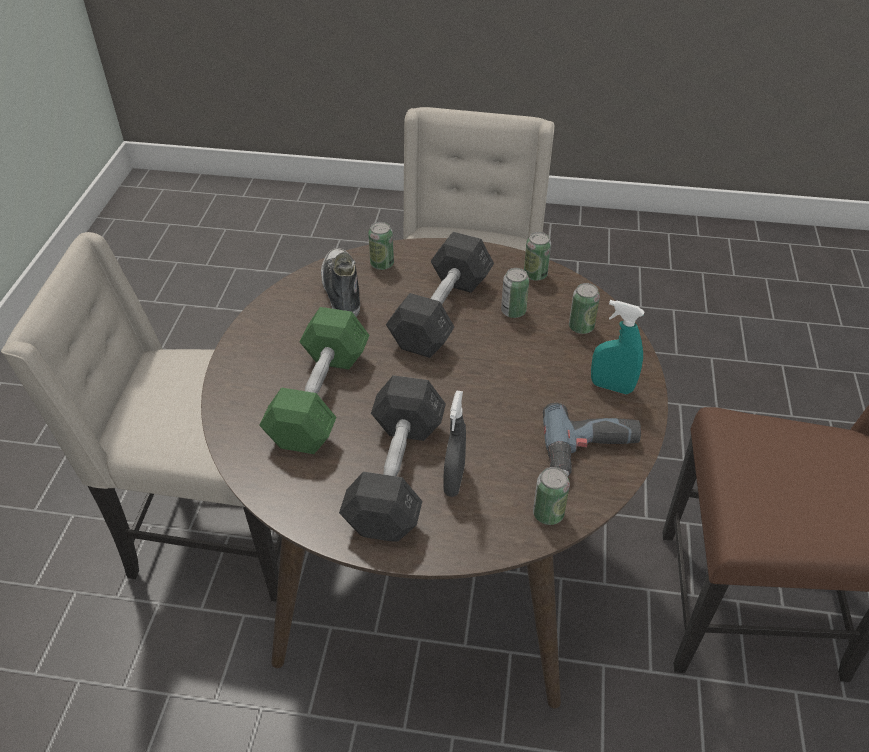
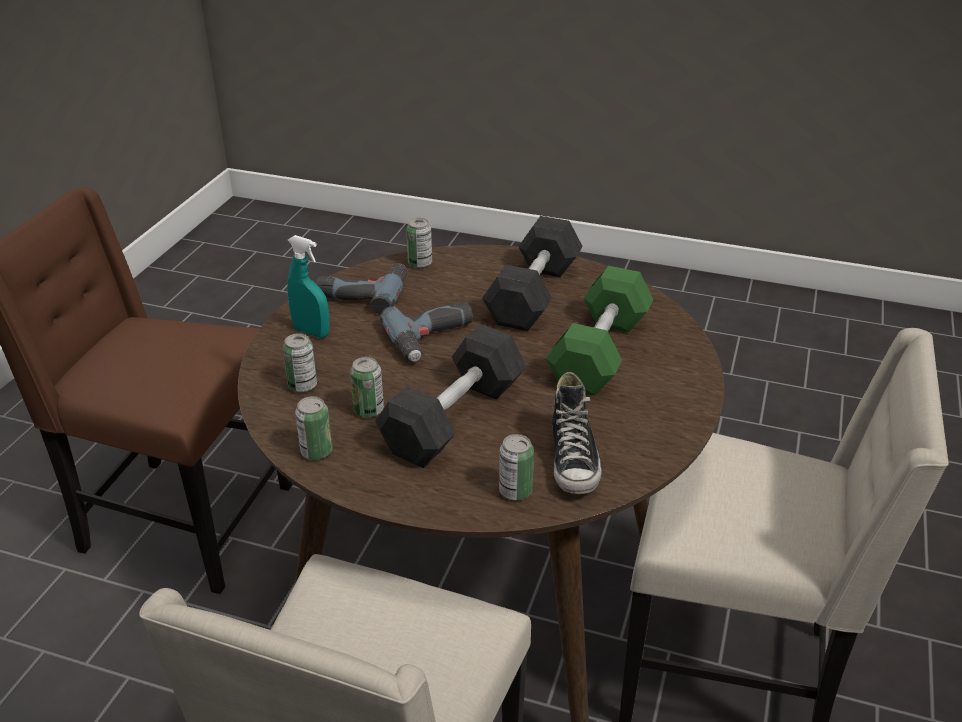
camera: 170 degrees left, 10 degrees down
(454, 480) = (486, 287): grey spray bottle -> none
(487, 393) = (433, 339): none -> power drill

